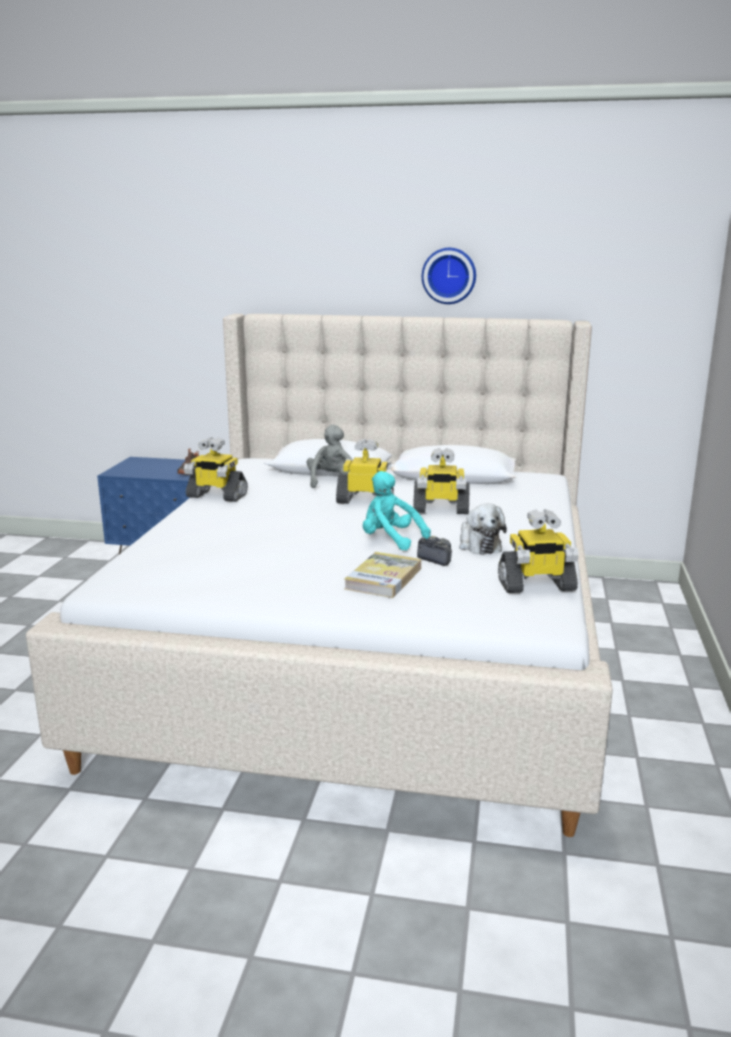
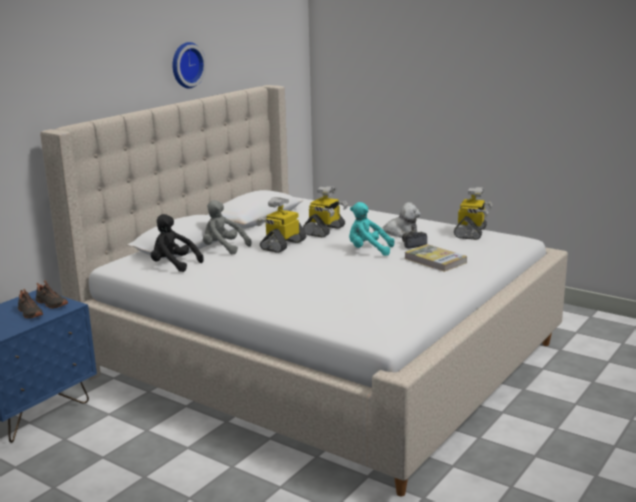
camera: 65 degrees left, 0 degrees up
(165, 470) = (29, 313): none -> black shoe
(216, 496) = (207, 286): toy robot -> none
(266, 476) = (173, 265): none -> black plush toy
(390, 540) = (368, 250): turquoise plush toy -> turquoise plush toy turned 45 degrees clockwise

